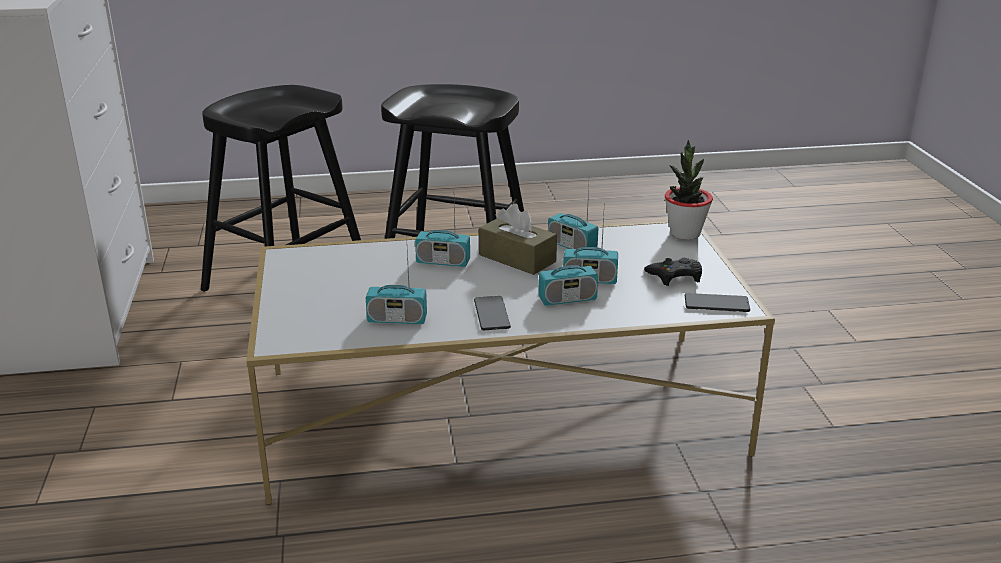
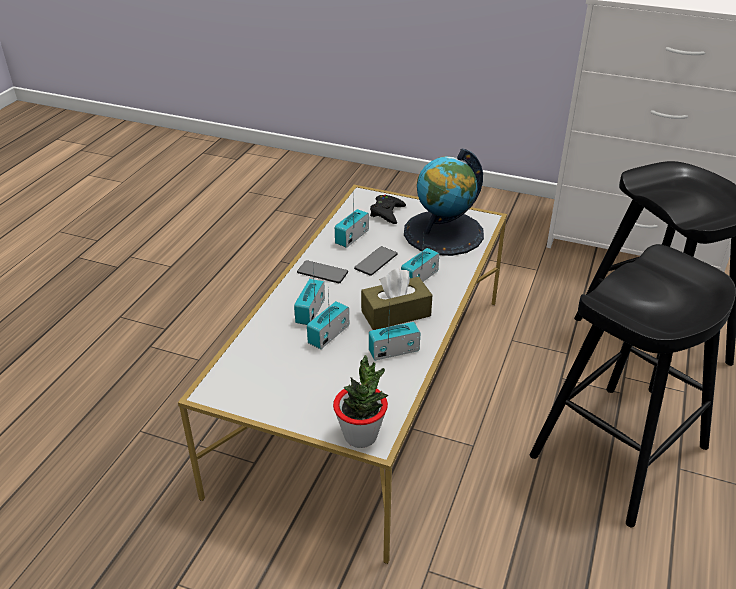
camera: 120 degrees right, 10 degrees up
(337, 269) = (443, 233): none -> globe
(675, 276) = (290, 383): black game controller -> black game controller (387, 213)
(716, 304) = (228, 381): phone -> phone (376, 262)

